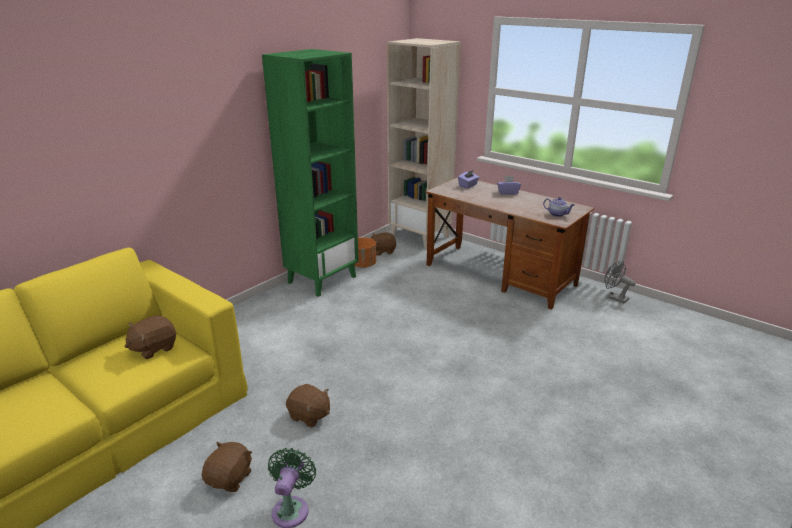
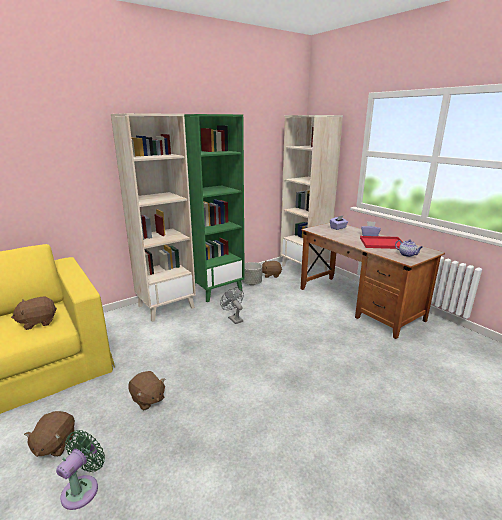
camera: 15 degrees right, 5 degrees down
(230, 478) = (54, 444): brown plush toy -> brown plush toy turned 150 degrees clockwise
(268, 309) = (166, 306): none -> beige bookcase
(363, 265) = (252, 283): orange planter -> grey planter
(525, 202) = (381, 243): none -> red tray
(614, 298) = (460, 337): grey fan -> grey fan (233, 318)

